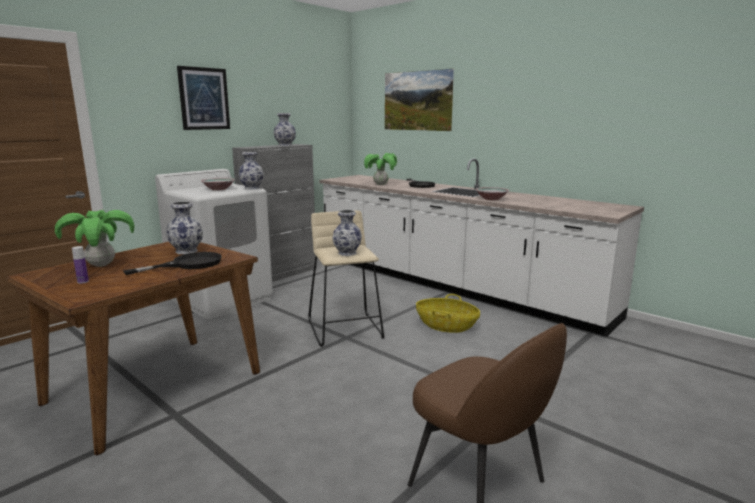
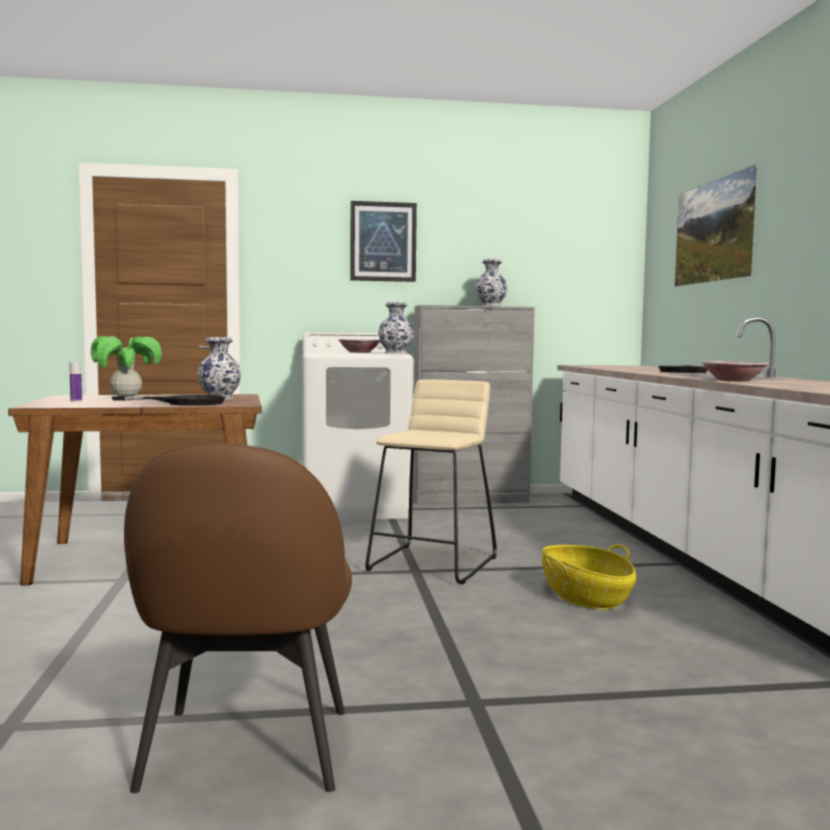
camera: 40 degrees right, 10 degrees down
(347, 253) = (424, 435): vase -> none
(380, 184) = (622, 369): potted plant -> none

